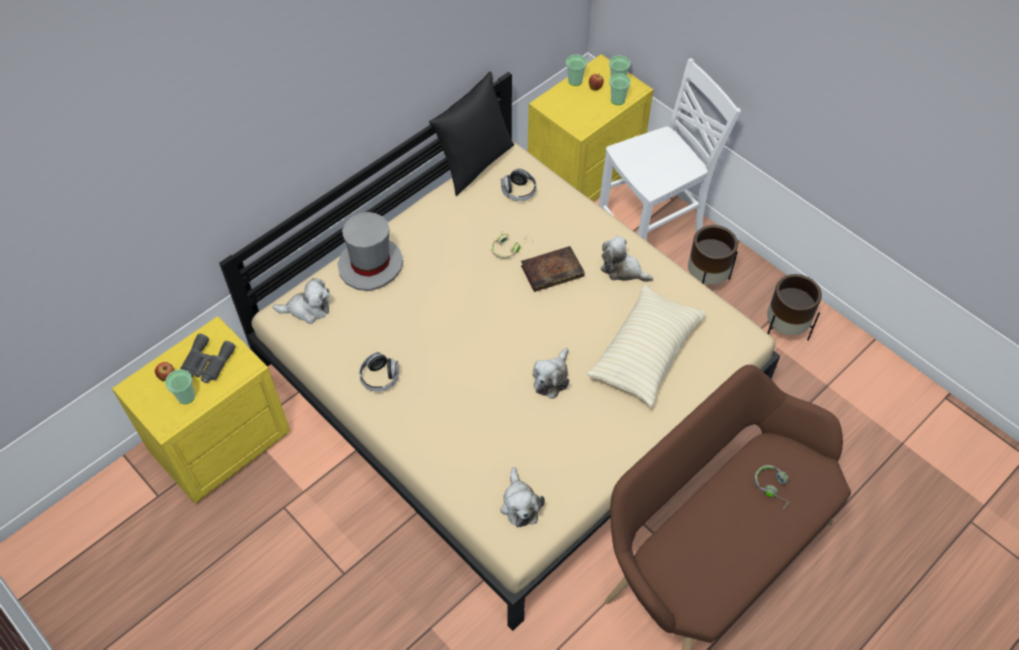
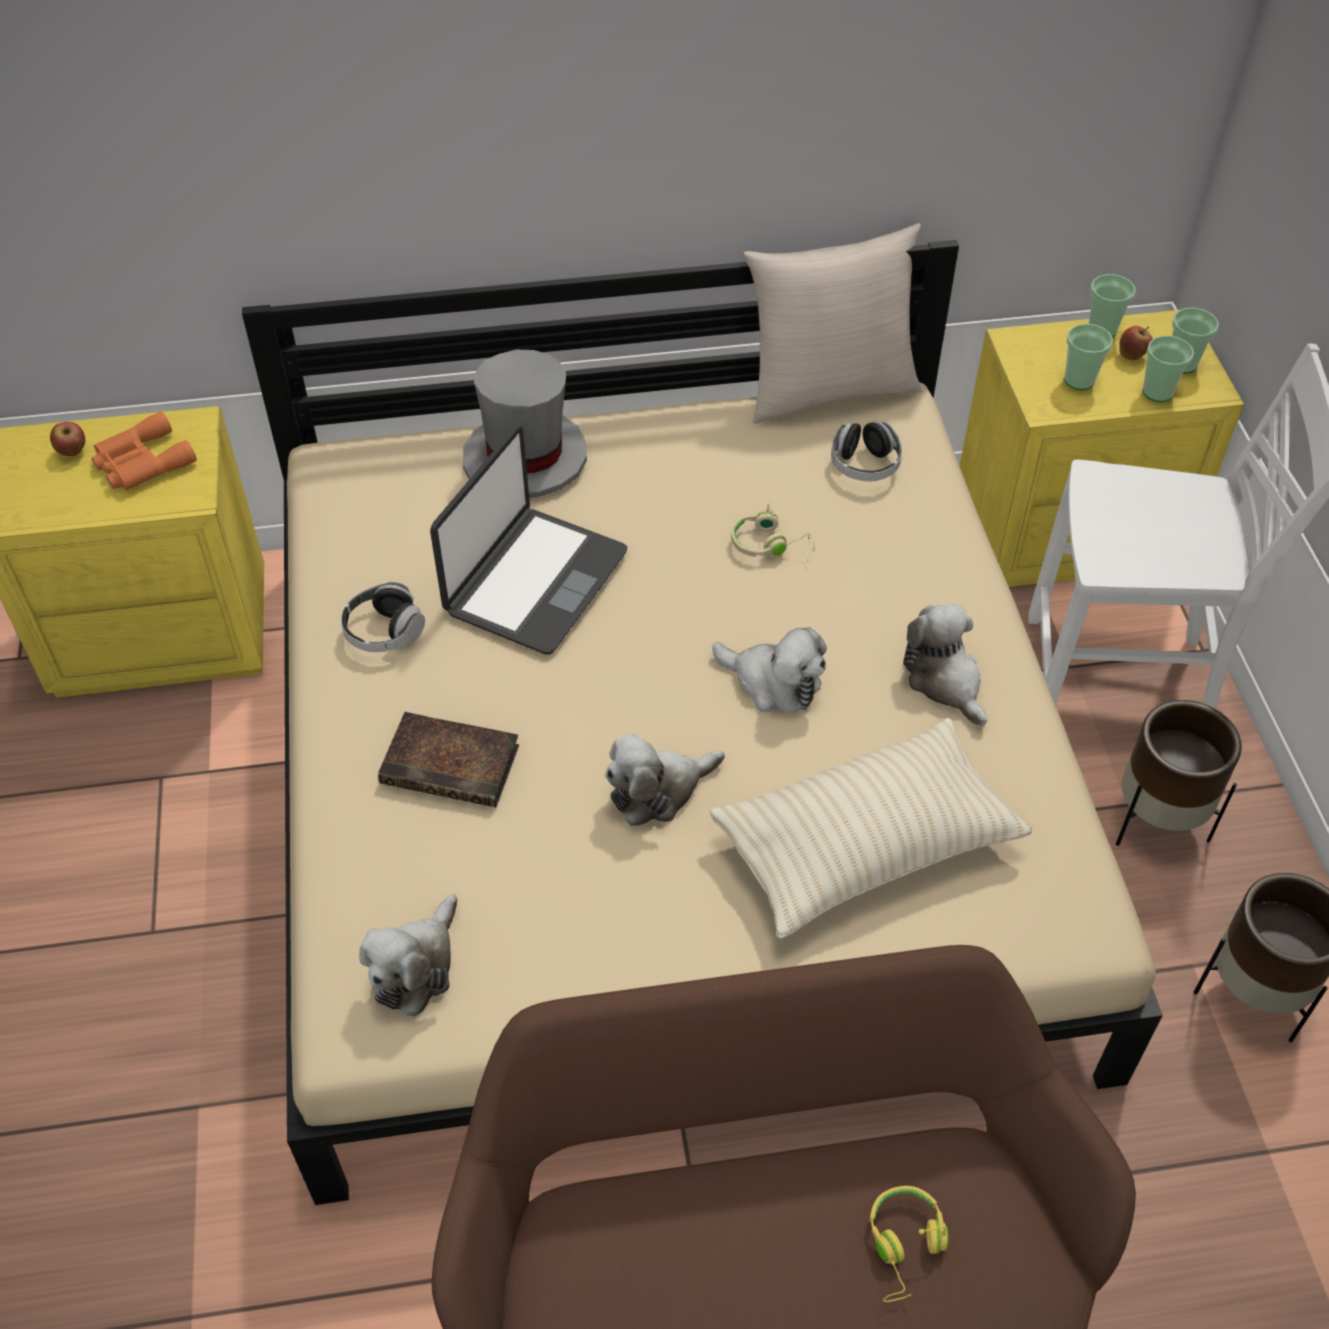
camera: 35 degrees right, 5 degrees down
(186, 396) = (69, 493): cup -> cup (1079, 380)
(207, 363) = (141, 462): grey binoculars -> orange binoculars
(307, 309) = (374, 474): plush toy -> plush toy (773, 683)
(425, 319) = (534, 581): none -> laptop
(474, 163) = (829, 390): black pillow -> beige pillow
(553, 270) = (815, 617): book -> book (454, 765)
(773, 488) = (905, 1246): grey headphones -> yellow headphones

